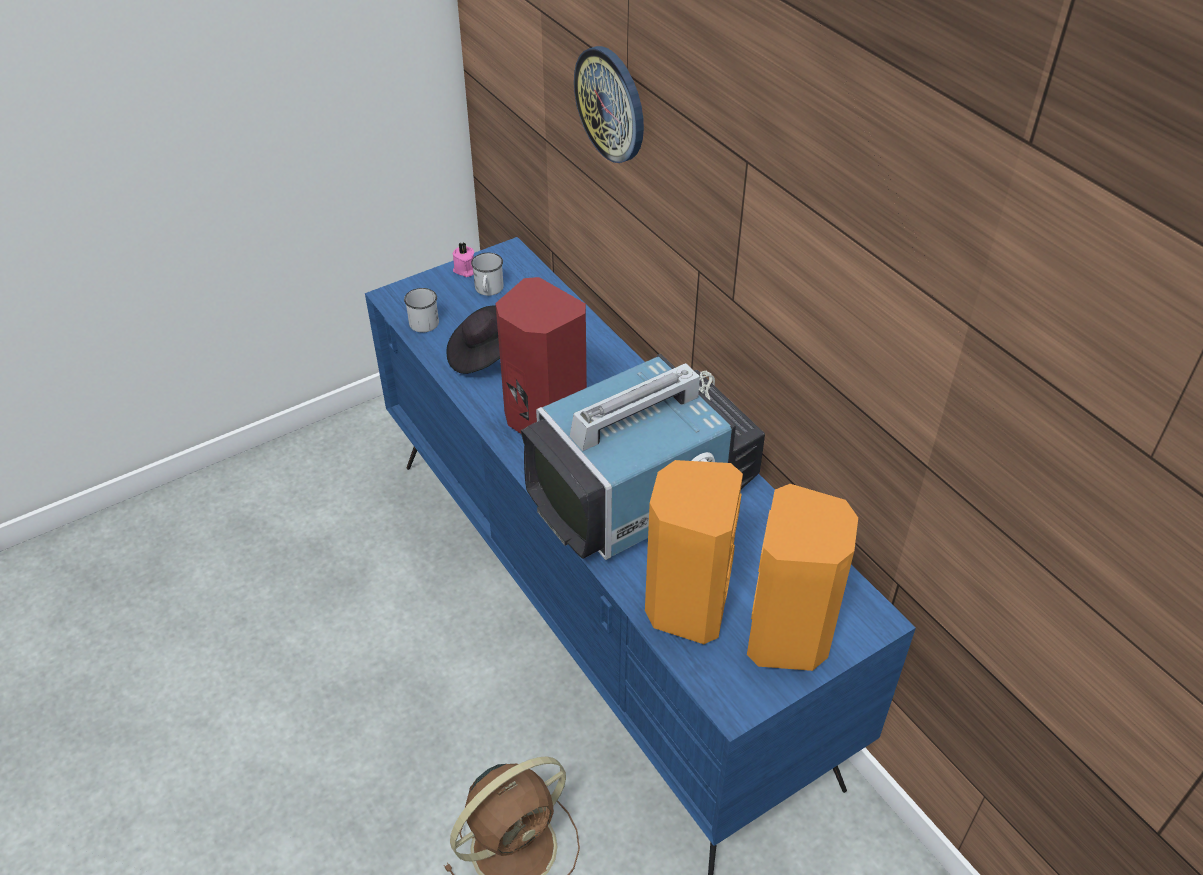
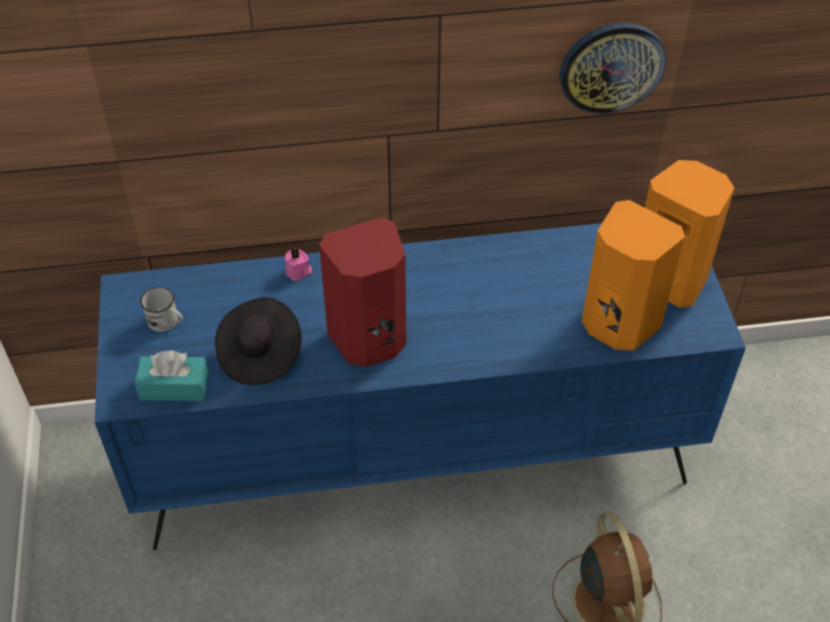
camera: 65 degrees left, 5 degrees up
(422, 320) = (174, 387): white mug -> turquoise tissue box
(465, 270) = (122, 330): pink candle -> pink candle (298, 272)
(611, 104) = (240, 68): wall clock -> wall clock (611, 67)
(644, 493) = (493, 306): television -> none

